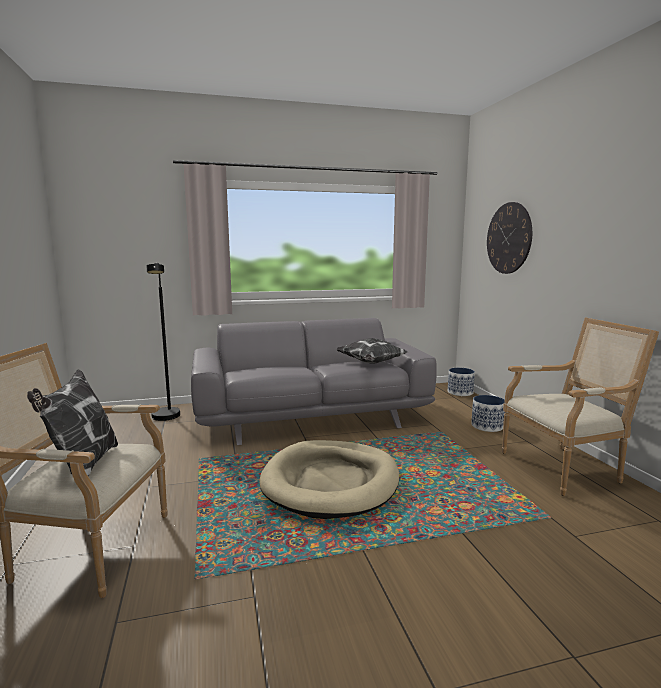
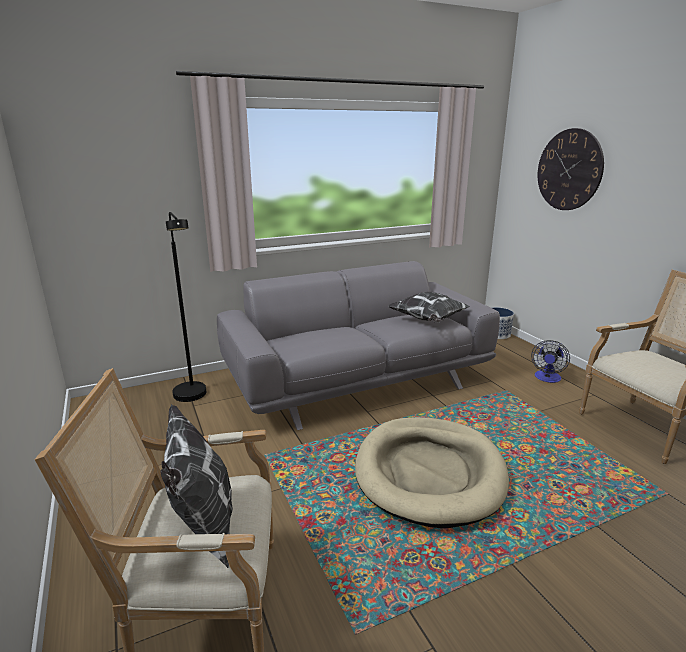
camera: 10 degrees left, 10 degrees up
(487, 426) = (547, 378): planter -> fan

